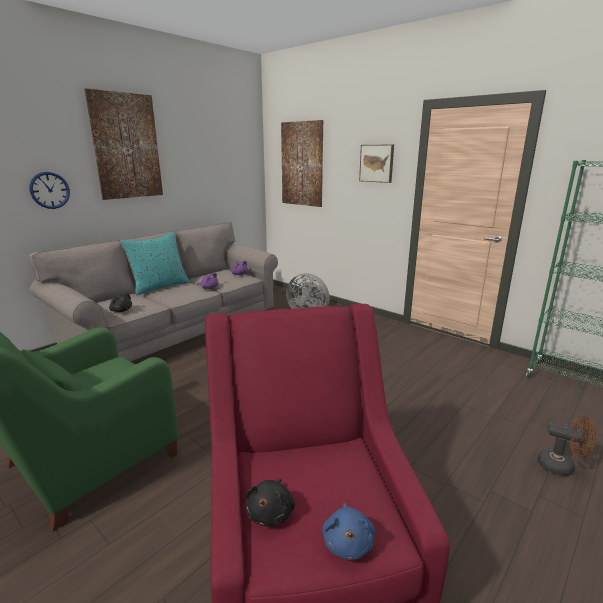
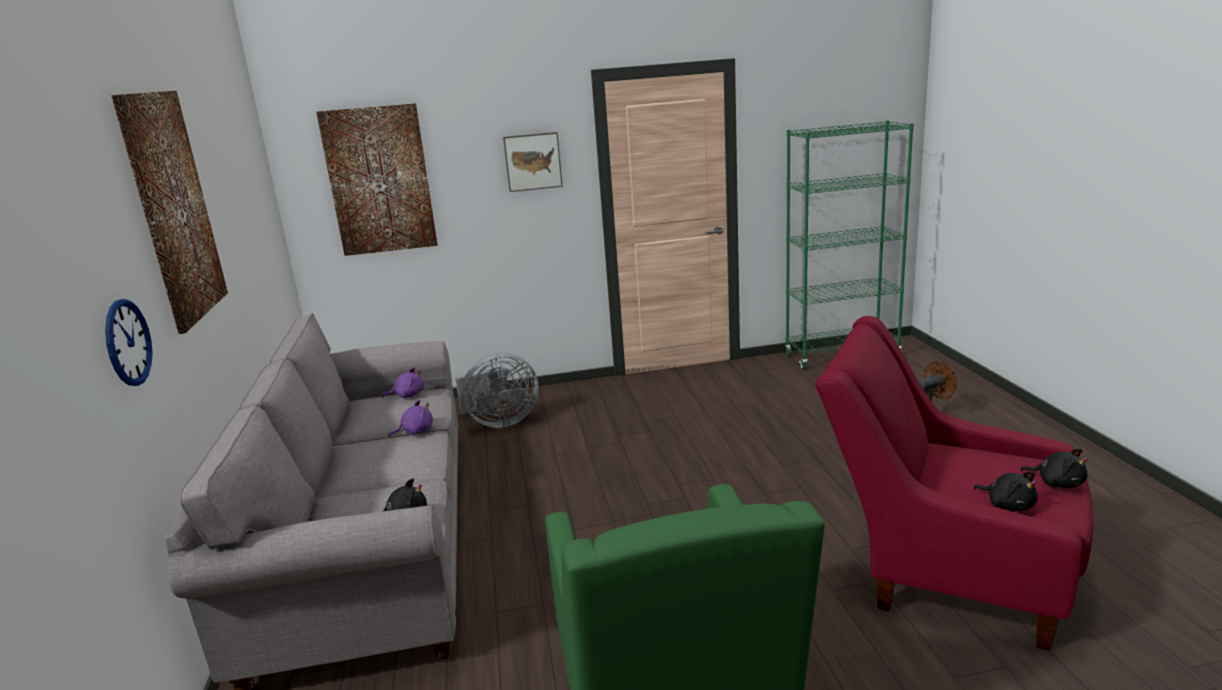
camera: 50 degrees left, 0 degrees up
(159, 287) = (331, 470): turquoise pillow -> none
(348, 542) = (1057, 483): blue plush toy -> black plush toy

